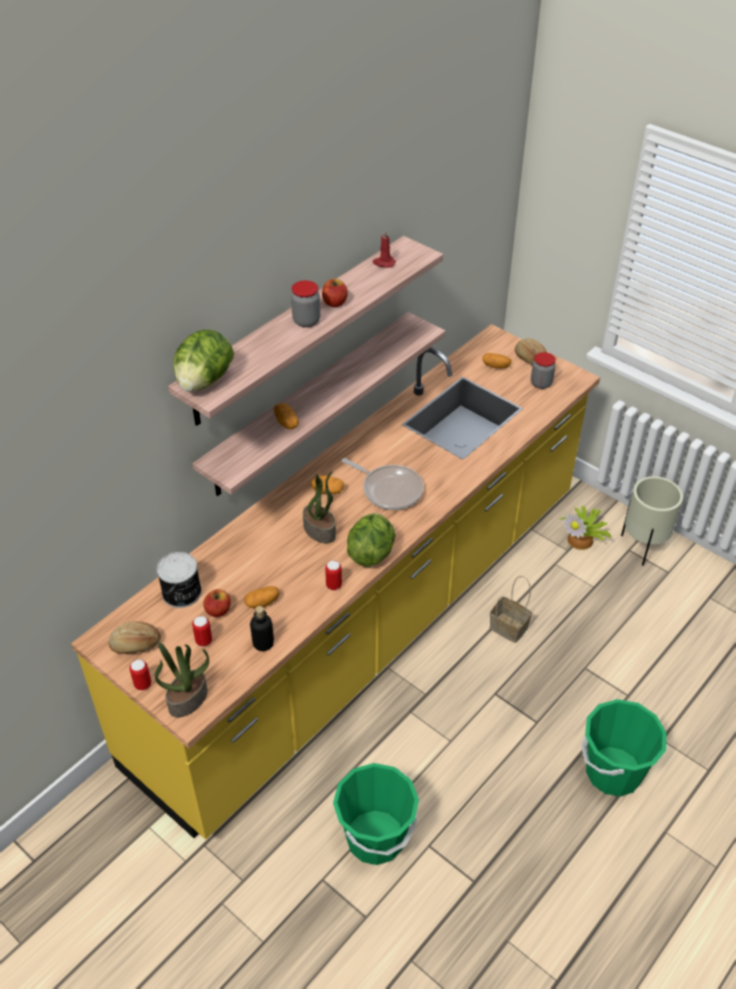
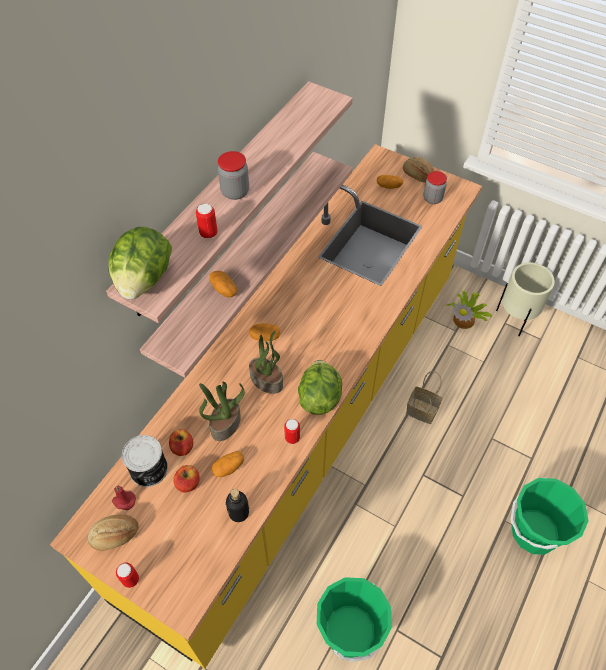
camera: 10 degrees left, 10 degrees up
(188, 699) = (178, 588): potted plant -> potted plant (225, 423)
(204, 641) = (181, 520): can -> can (208, 233)
(335, 303) = (259, 167): apple -> apple (182, 447)
(383, 263) = (297, 114): red candle -> red candle (123, 501)
(389, 489) = (322, 327): frying pan -> none

